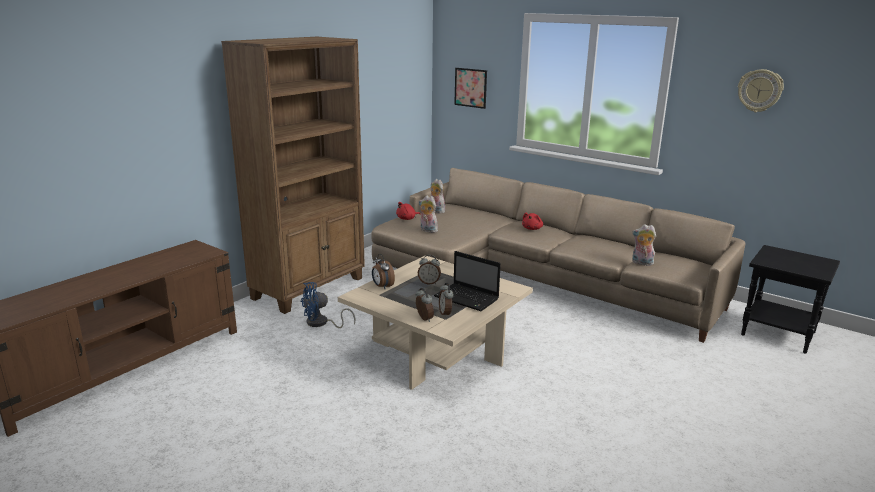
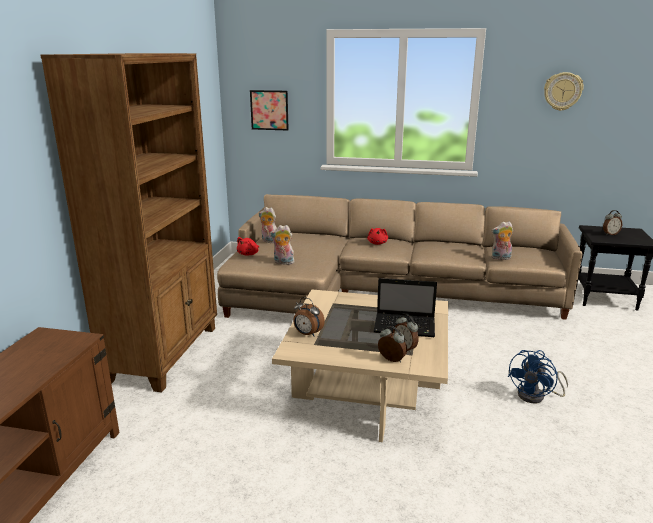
camera: 25 degrees left, 0 degrees up
(321, 323) = (215, 392): blue fan -> blue fan (536, 396)
(429, 283) = (350, 318): alarm clock -> alarm clock (610, 234)

